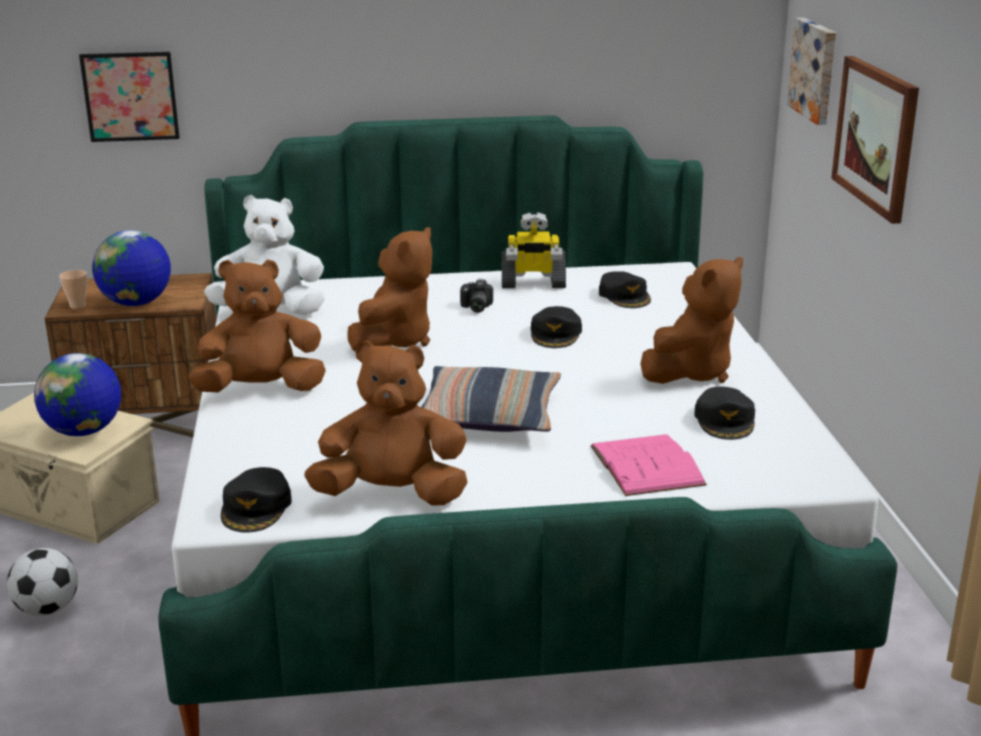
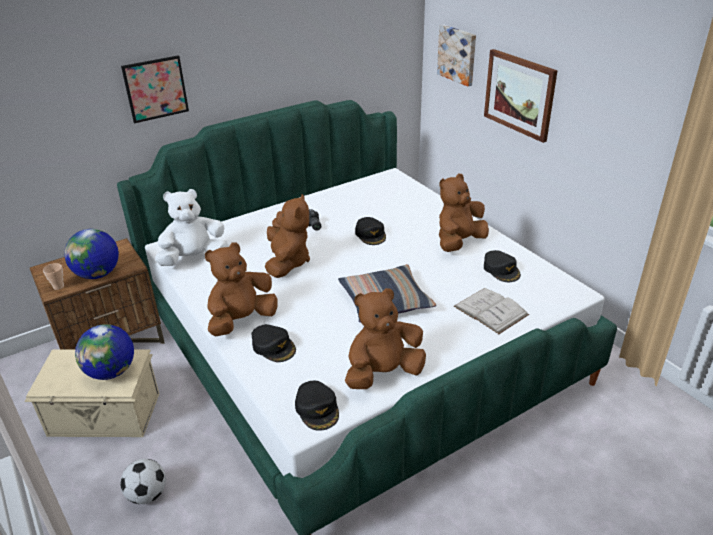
camera: 25 degrees left, 10 degrees up
(130, 96) = (53, 138): picture -> picture (155, 89)
(532, 283) = (327, 201): toy robot -> none
(625, 296) = (383, 199): black cap -> black cap (274, 346)
(646, 465) = (490, 310): pink book -> white book
(691, 372) = (459, 242): brown plush toy -> brown plush toy turned 150 degrees counterclockwise

